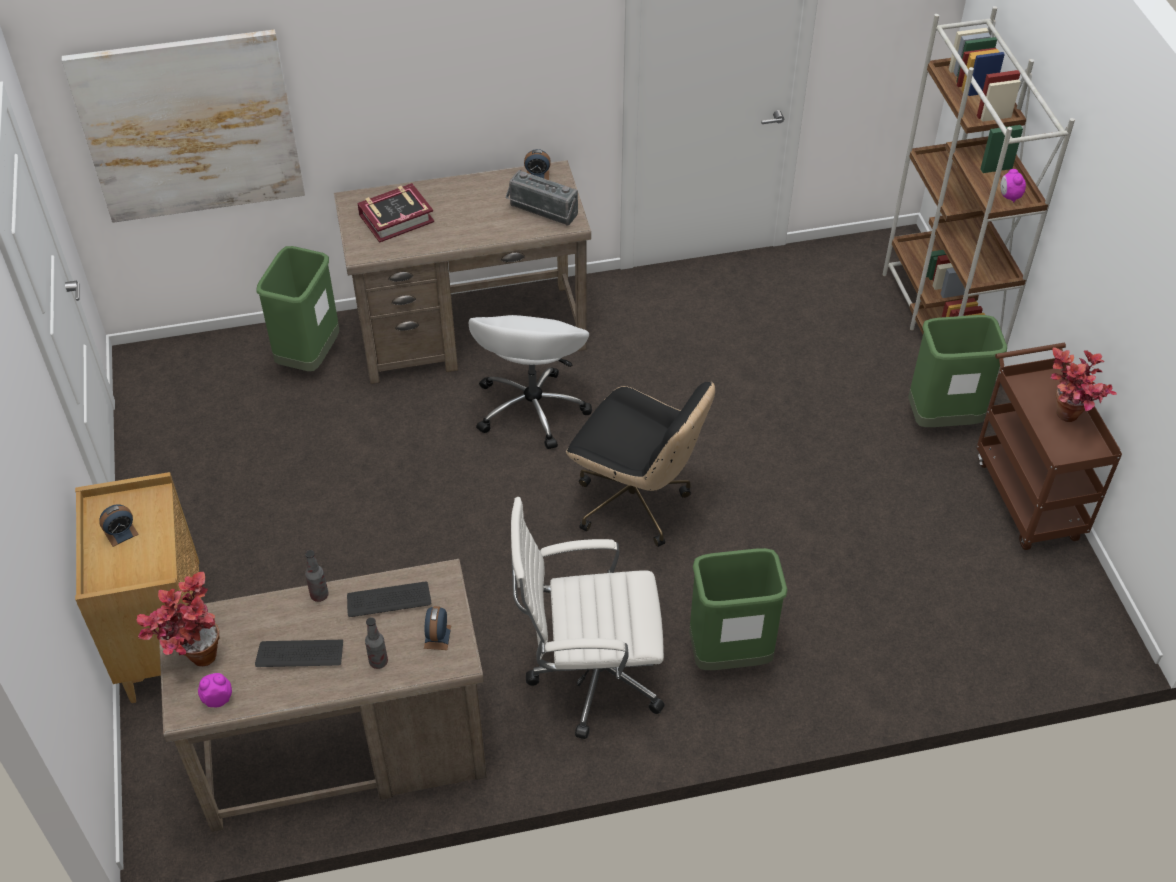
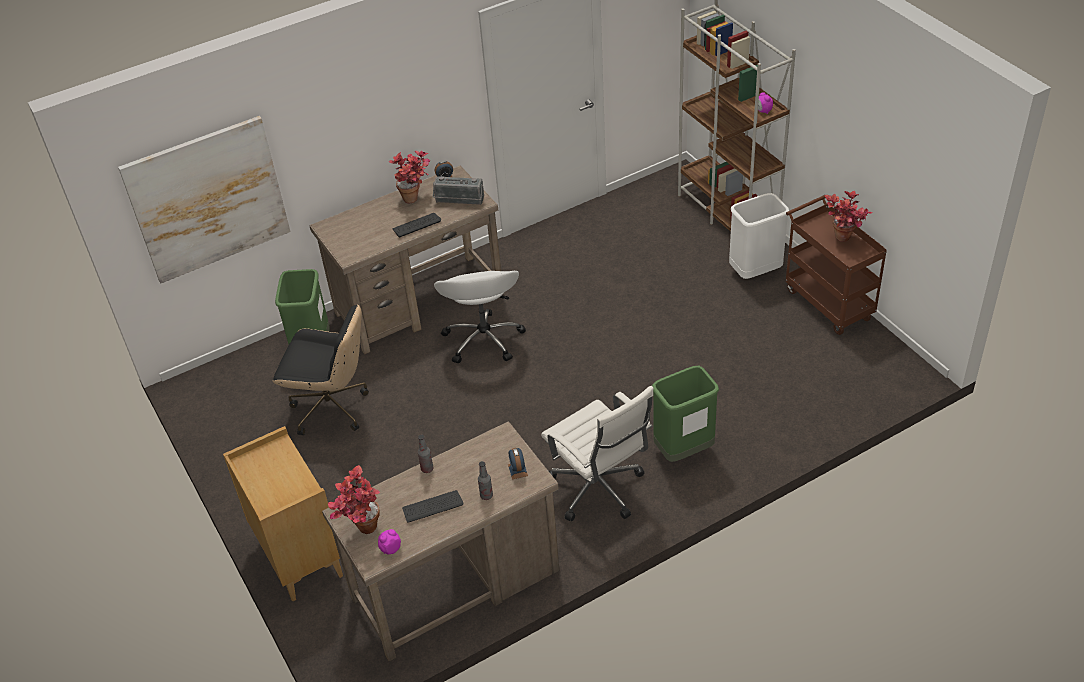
camera: 15 degrees left, 5 degrees down
(121, 533) = (268, 473): alarm clock -> none
(388, 600) = (475, 458): keyboard -> keyboard (416, 225)
(396, 218) = (361, 230): book -> none
(487, 191) = (416, 197): none -> potted plant
(590, 678) = (599, 491): white office chair -> white office chair turned 105 degrees counterclockwise
(635, 506) = (581, 379): black office chair -> black office chair (333, 410)
(942, 419) = (755, 272): green trash can -> white trash can

